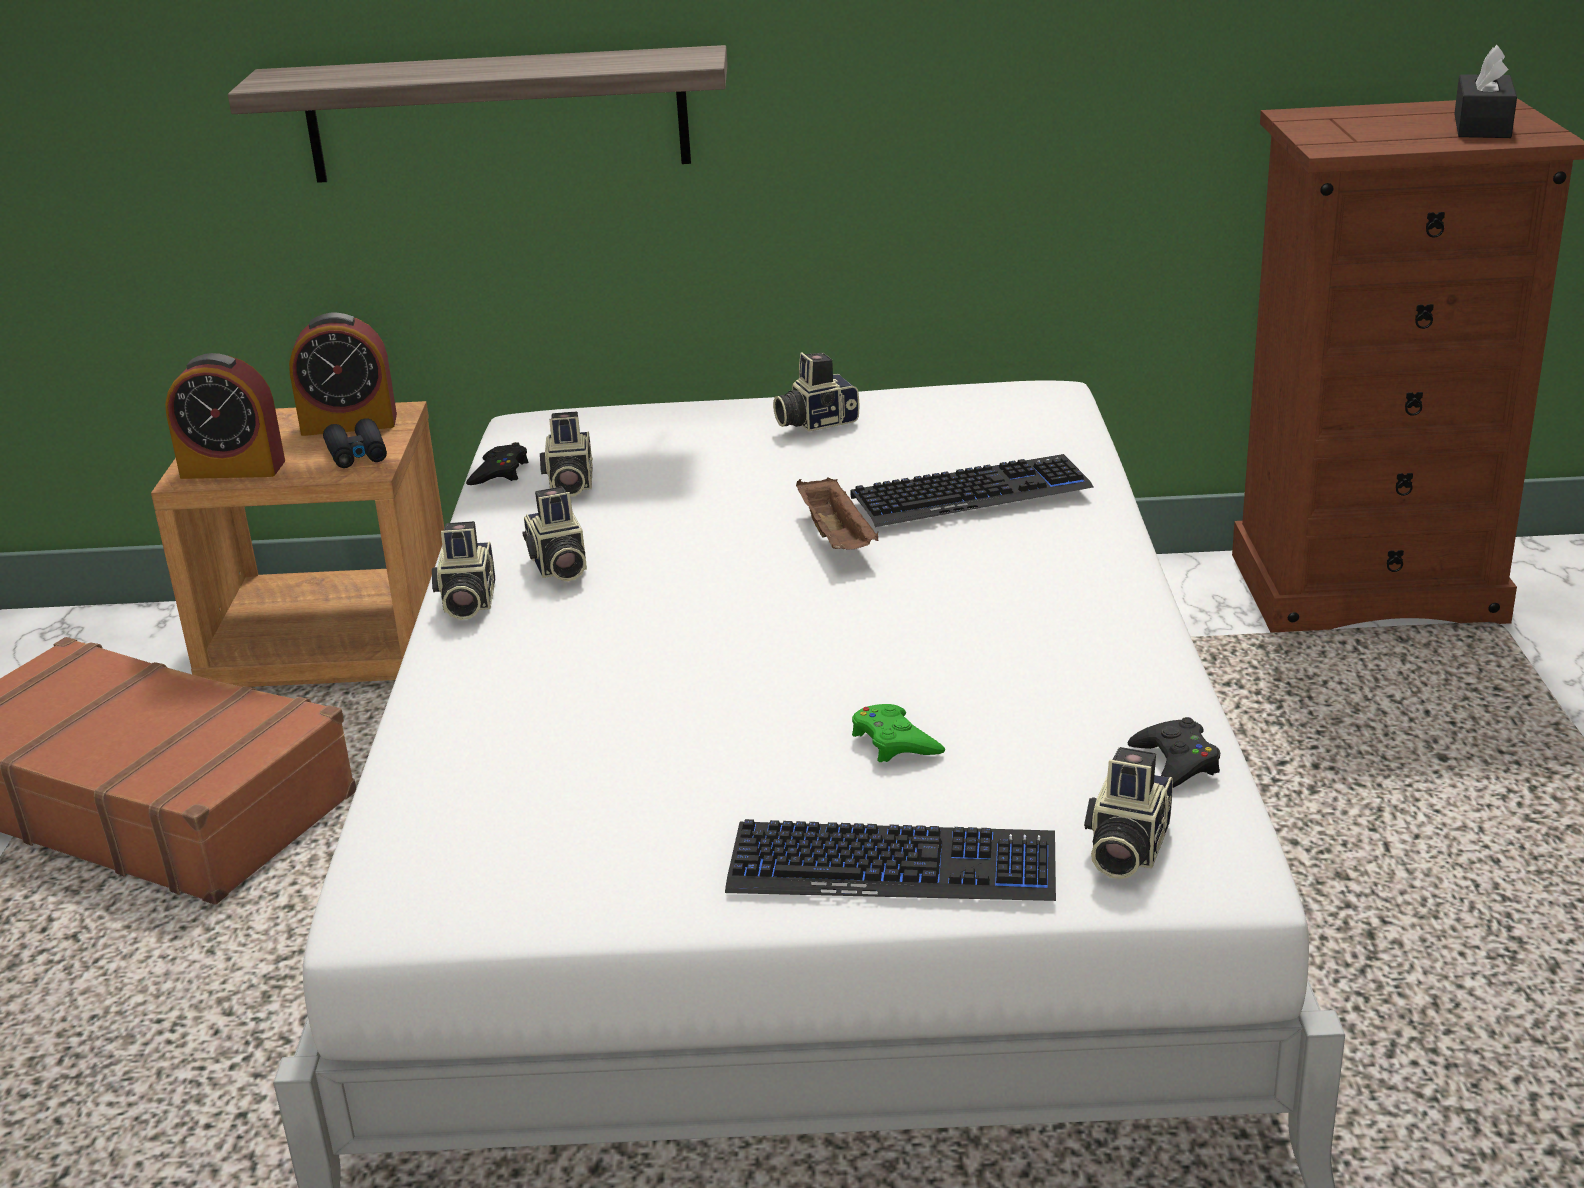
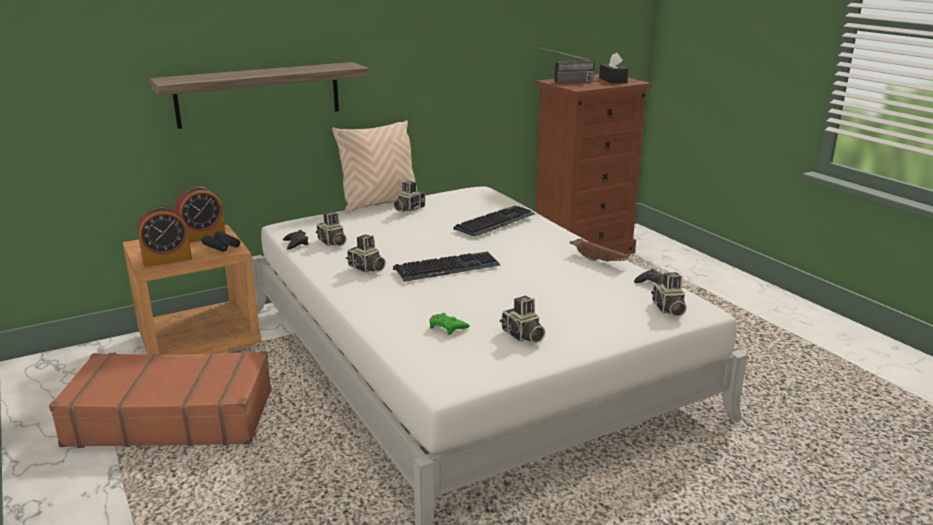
camera: 30 degrees left, 5 degrees down
(466, 602) = (342, 286): camera -> camera (522, 336)
(781, 394) = (379, 203): none -> beige pillow
(837, 539) = (463, 243): brown tray -> brown tray (599, 260)
(893, 867) = (605, 330): keyboard -> keyboard (447, 268)
(894, 742) = (560, 296): green game controller -> green game controller (447, 327)
(1329, 122) = (564, 82): none -> radio

